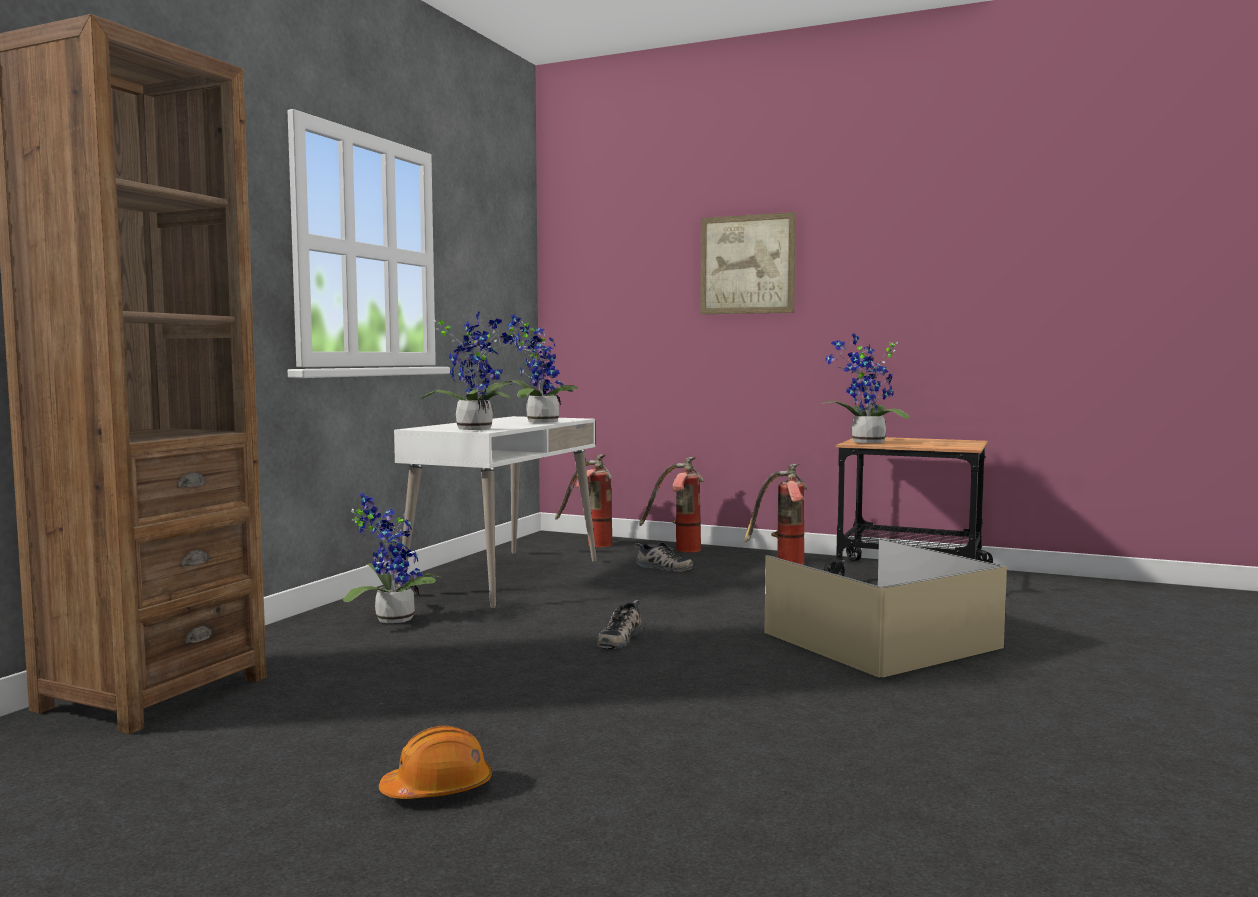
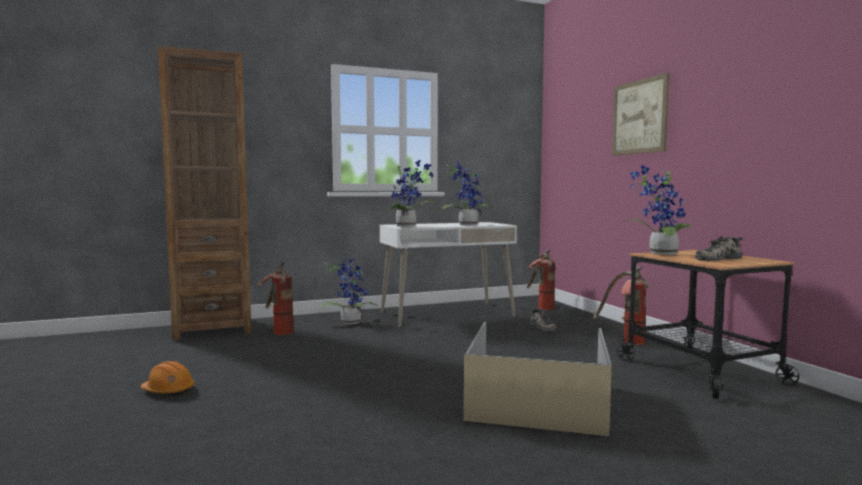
camera: 45 degrees right, 0 degrees up
(619, 638) = (405, 356): shoe -> shoe (717, 258)
(678, 550) = (582, 319): fire extinguisher -> fire extinguisher (278, 331)

